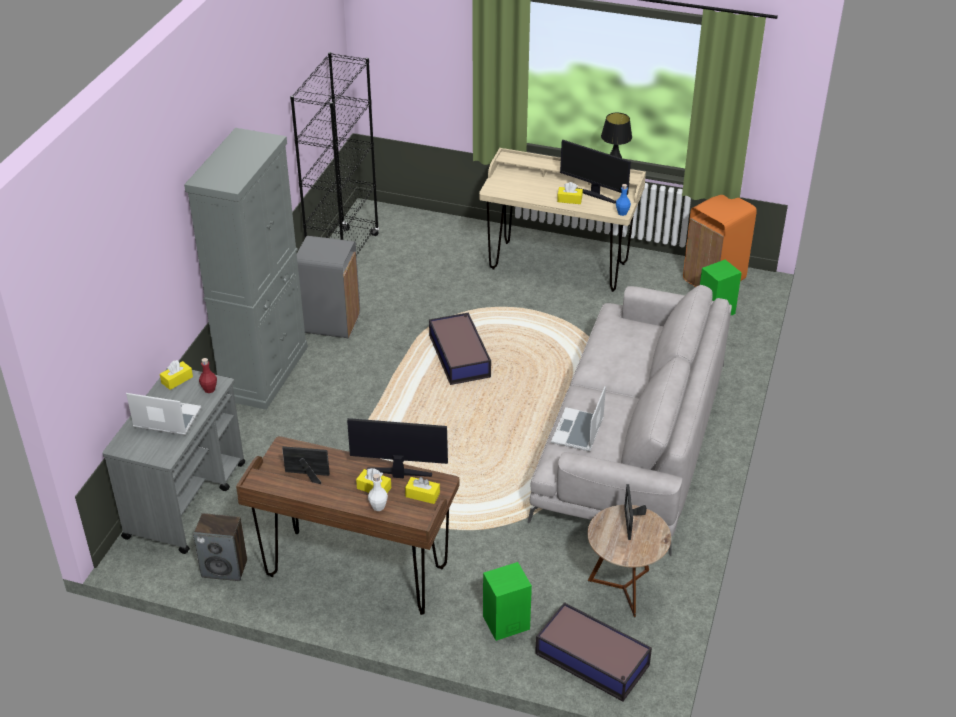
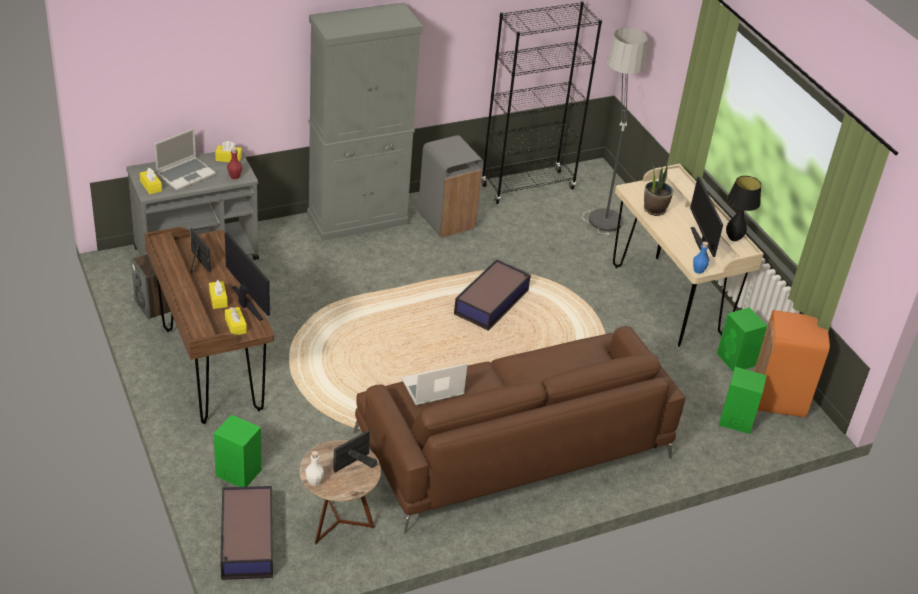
camera: 45 degrees right, 0 degrees up
(166, 419) = (186, 174): laptop -> laptop turned 75 degrees clockwise
(378, 507) = (191, 306): white bottle -> white bottle (314, 481)
(415, 232) = (602, 206): none -> floor lamp
(529, 192) = (654, 209): none -> potted plant
(569, 200) = (675, 234): yellow tissue box -> yellow tissue box (151, 186)
(633, 439) = (513, 446): grey sofa -> brown sofa
(656, 273) = (736, 360): none -> green speaker

